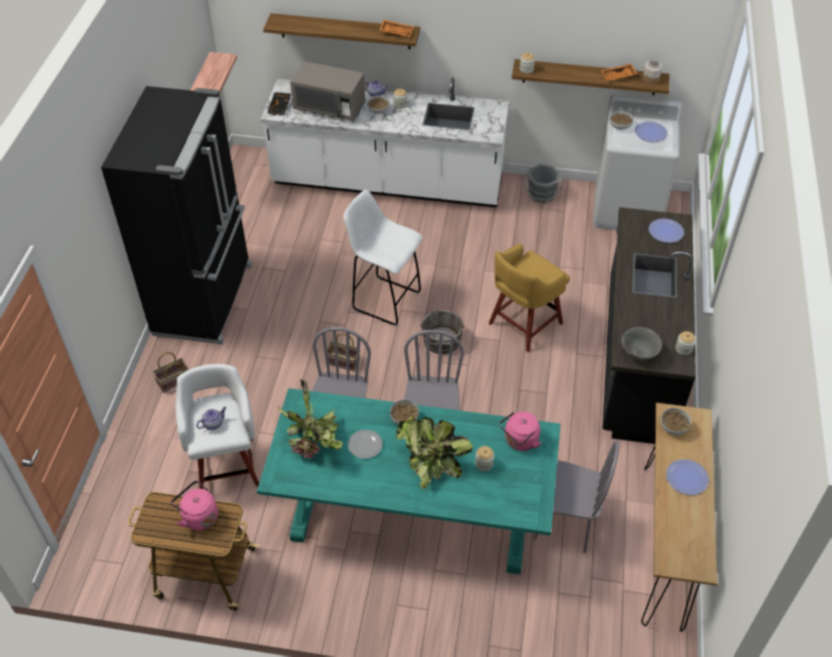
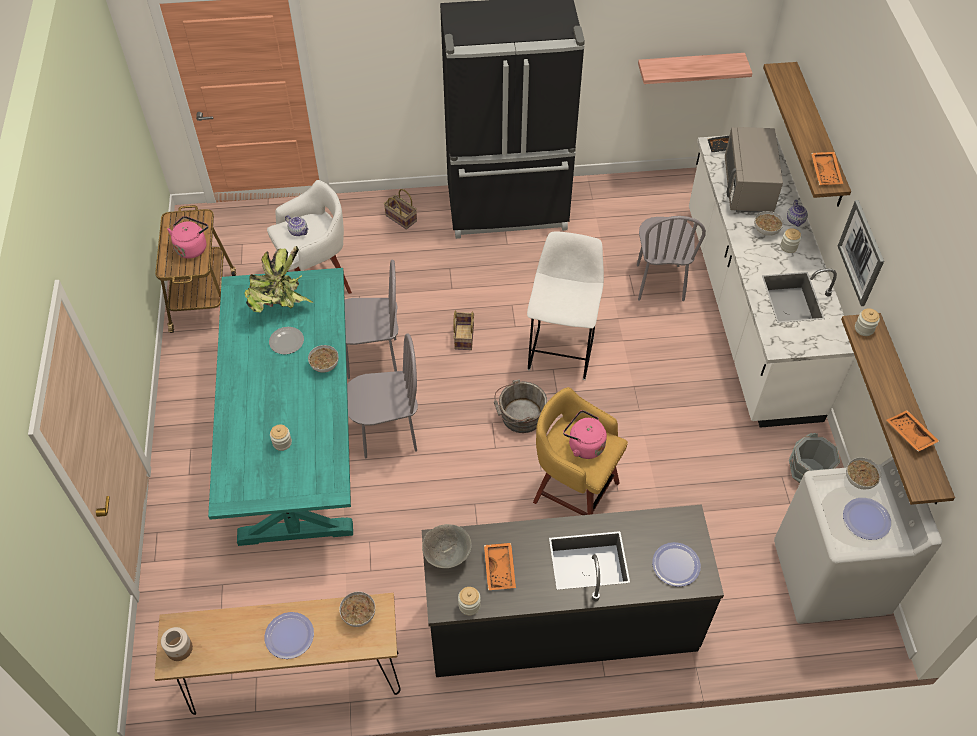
camera: 75 degrees right, 5 degrees up
(430, 464) = (273, 398): potted plant -> none
(463, 48) = (861, 253): none -> picture
(519, 441) = (317, 469): pink kettle -> pink kettle (584, 445)
(564, 525) = (303, 577): grey chair -> grey chair (659, 282)
(651, 79) = (926, 475): jar -> jar (179, 649)
(655, 325) = (500, 569): none -> orange tray

